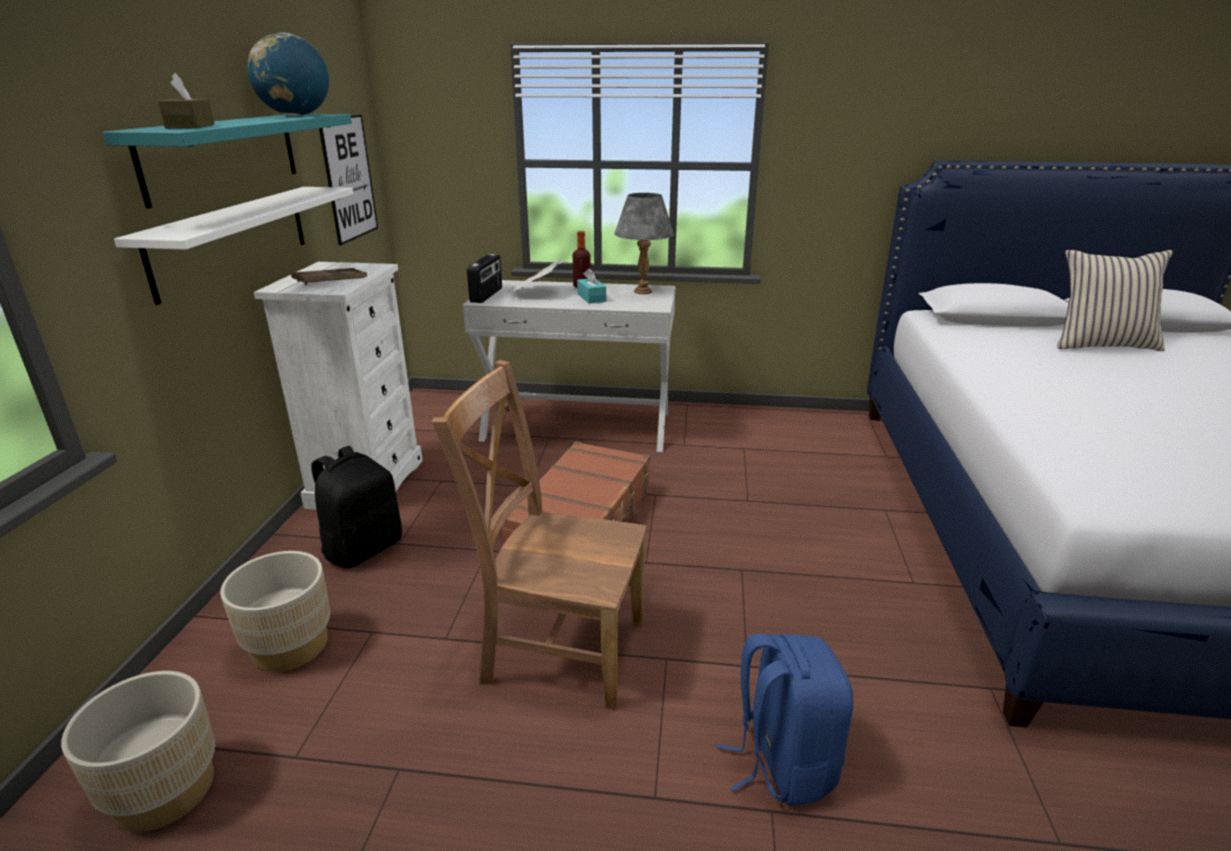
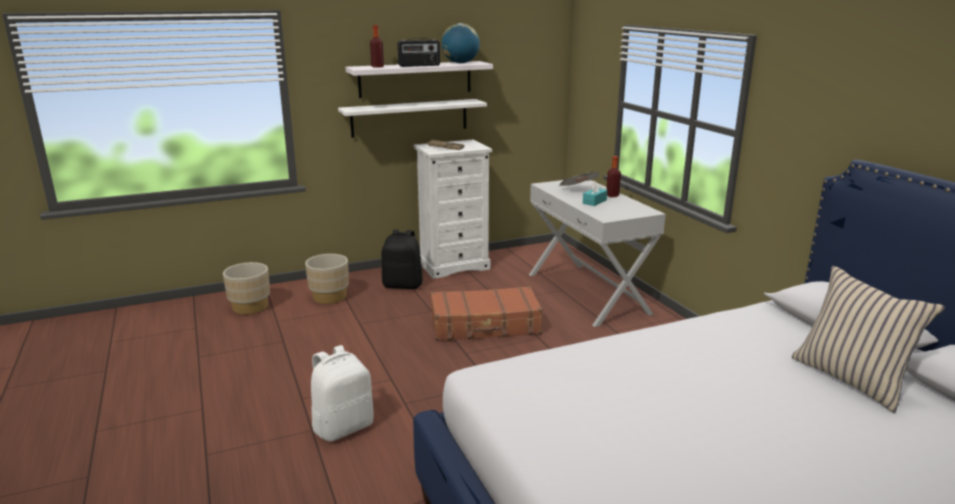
camera: 60 degrees right, 5 degrees down
(190, 126) = (377, 67): brown tissue box -> bottle
(223, 155) = (415, 79): turquoise shelf -> white shelf
(349, 178) = (524, 98): picture -> none
(487, 295) = (555, 183): radio -> radio (419, 66)
(558, 648) = (375, 350): brown chair -> none
(643, 291) = (633, 209): grey table lamp -> none
(781, 762) = (343, 427): blue backpack -> white backpack

